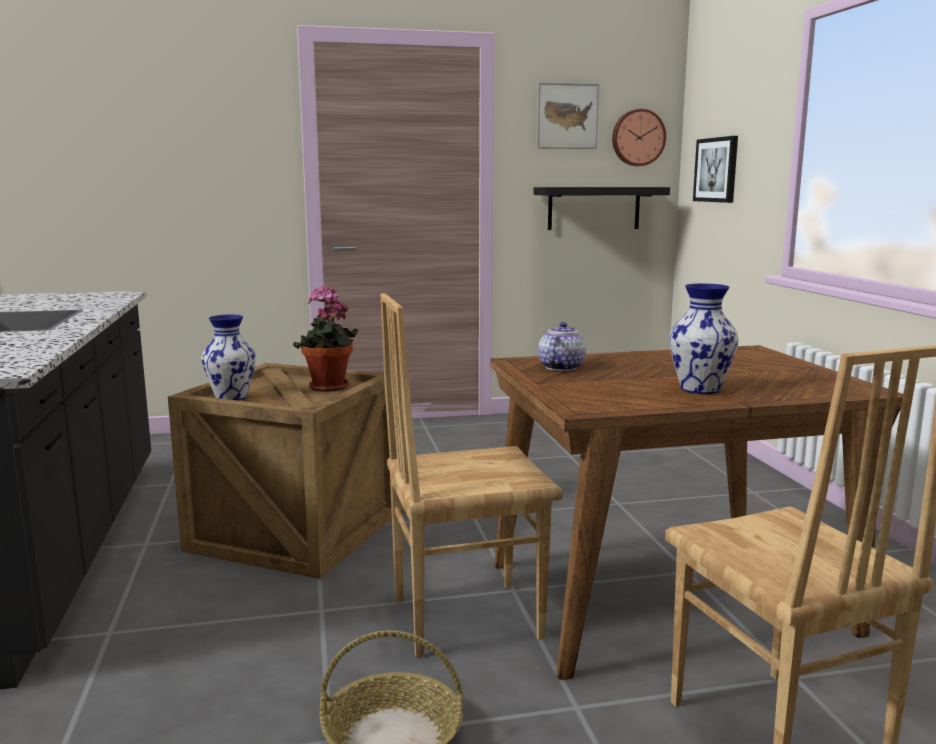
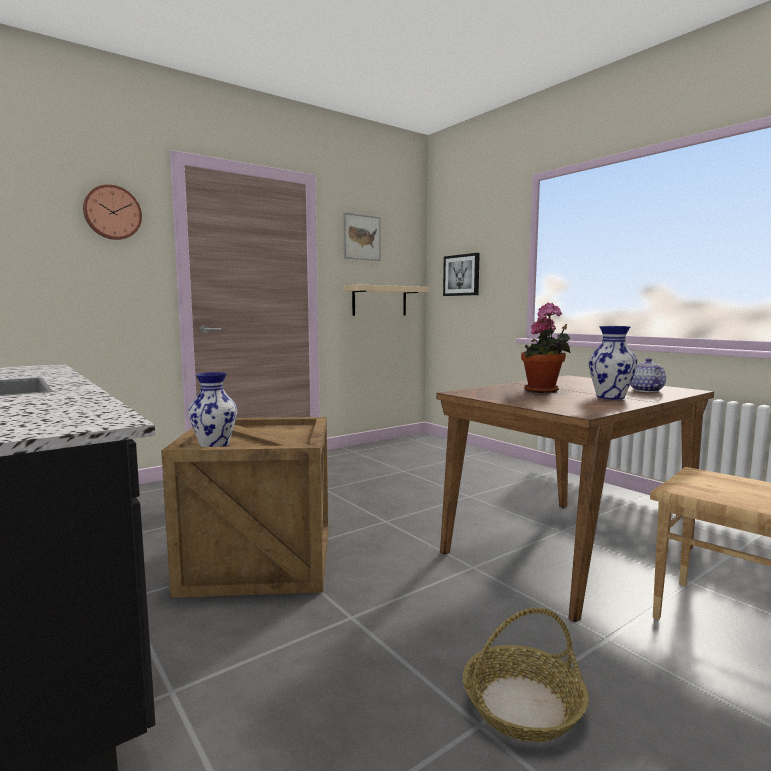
camera: 25 degrees left, 5 degrees down
(328, 388) = (286, 431): potted plant -> potted plant (543, 391)
(464, 617) = (463, 595): brown chair -> none
(560, 367) = (497, 393): teapot -> teapot (645, 390)
(594, 208) = (379, 301): black shelf -> beige shelf
(637, 137) = (403, 255): wall clock -> wall clock (112, 213)

